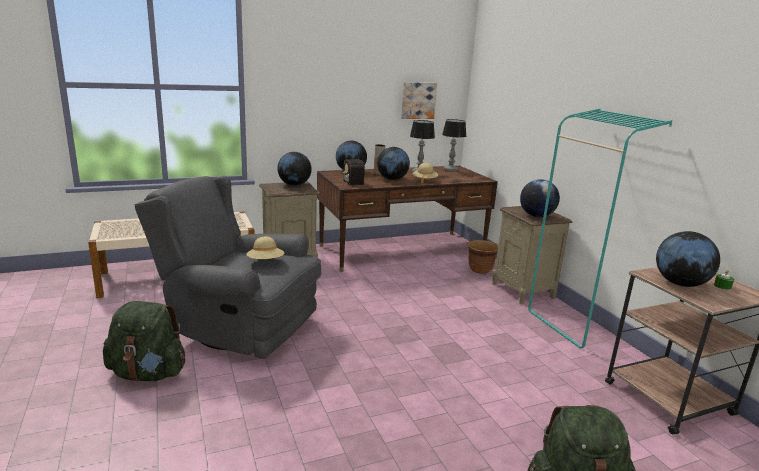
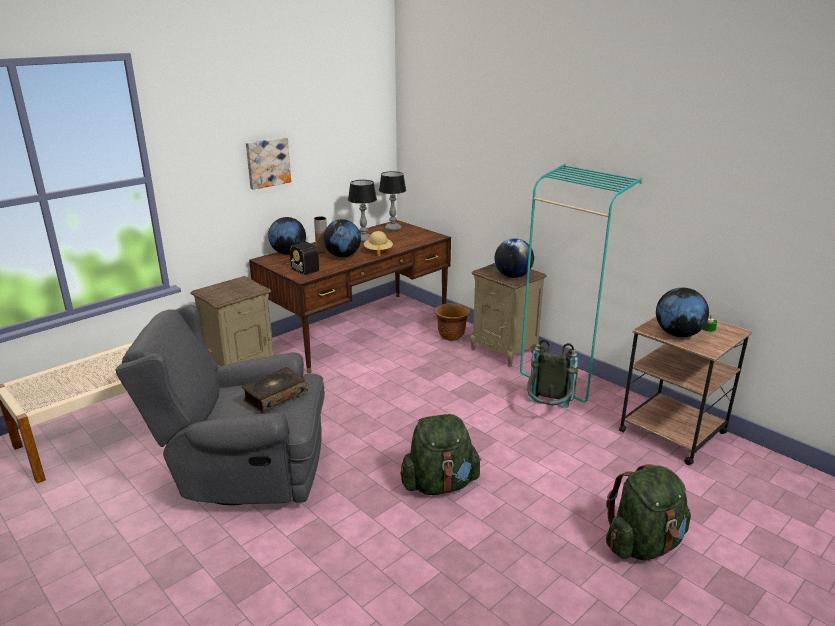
camera: 20 degrees left, 5 degrees up
(148, 373) = (182, 556): green backpack -> green backpack (440, 484)
(265, 262) = (275, 396): beige hat -> book
(294, 185) = (234, 284): globe -> none
(418, 100) = (346, 156): picture -> picture (267, 162)
(537, 347) = (548, 411): none -> grey backpack

